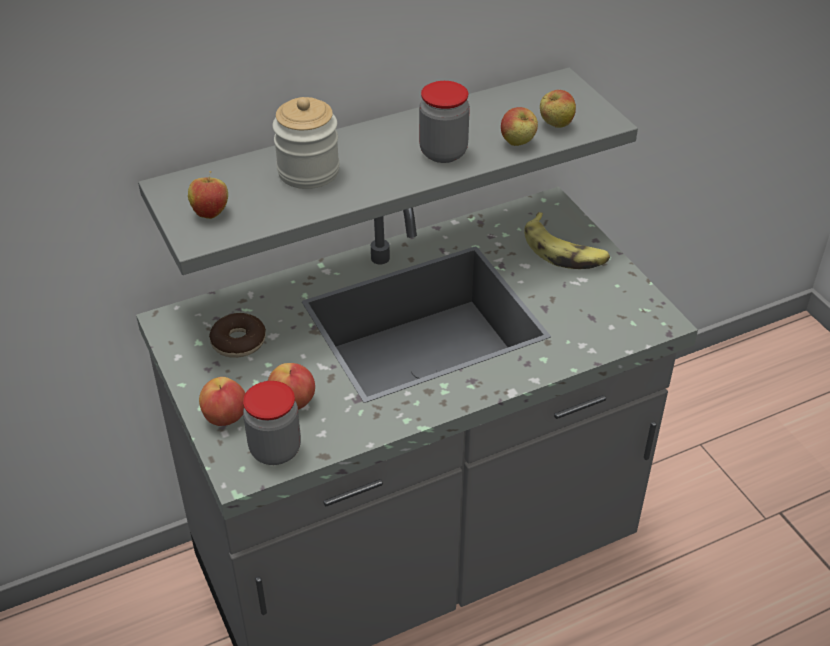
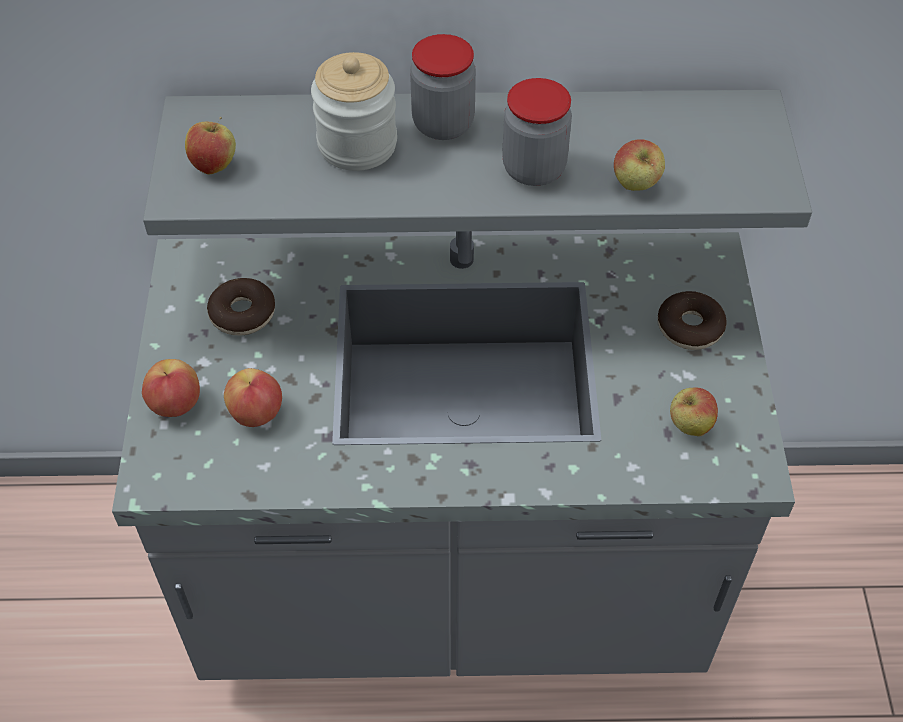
camera: 25 degrees right, 10 degrees up
(275, 450) = (203, 466): jar -> jar (443, 124)
(555, 125) = (703, 173): apple -> apple (689, 426)
(564, 251) = (689, 327): banana -> donut

